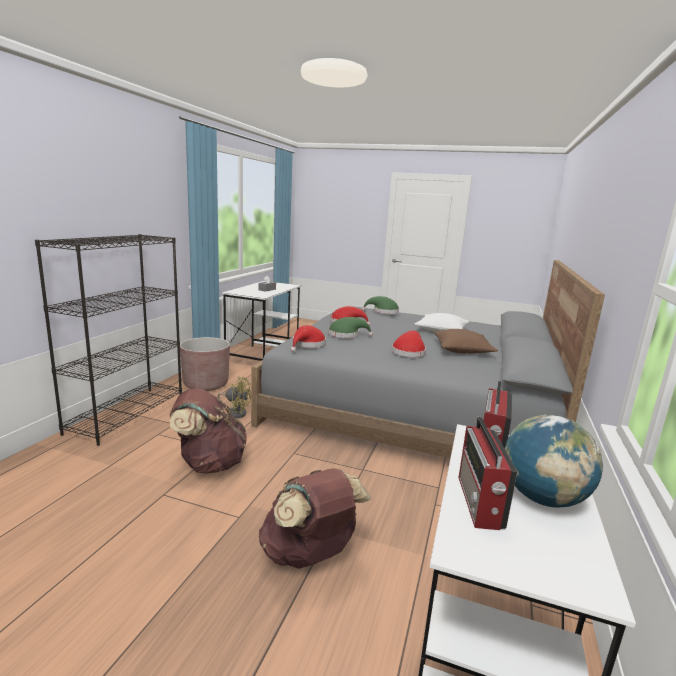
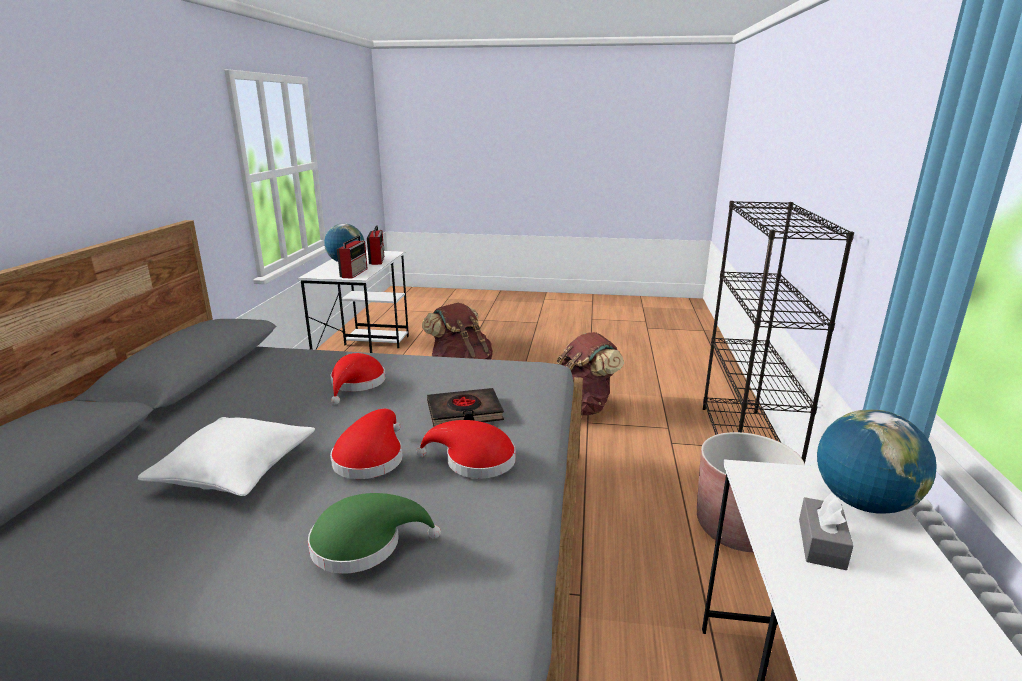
camera: 170 degrees right, 5 degrees up
(235, 412) = (620, 474): yellow fan -> none
(242, 290) = (862, 503): none -> globe
(307, 345) = (517, 374): red hat -> red hat (370, 457)
(346, 335) = (464, 413): green hat -> black book
(462, 350) = (250, 407): brown pillow -> none

